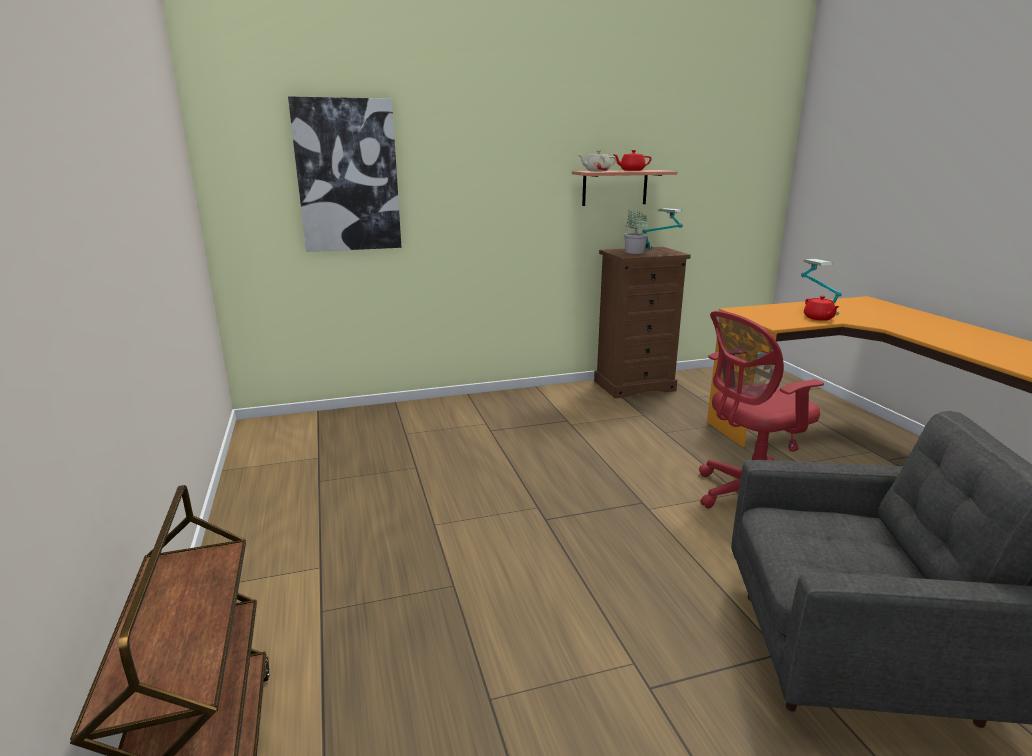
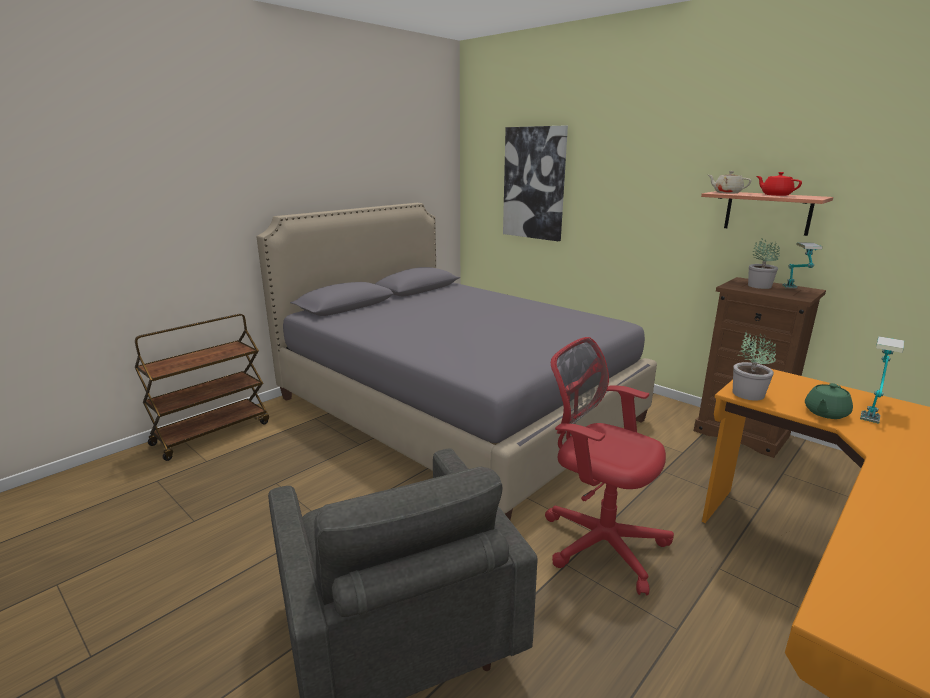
camera: 60 degrees right, 0 degrees up
(443, 488) = (455, 409): none -> grey bed
(778, 323) = (747, 394): none -> potted plant
(818, 318) = (825, 413): red teapot -> green teapot

